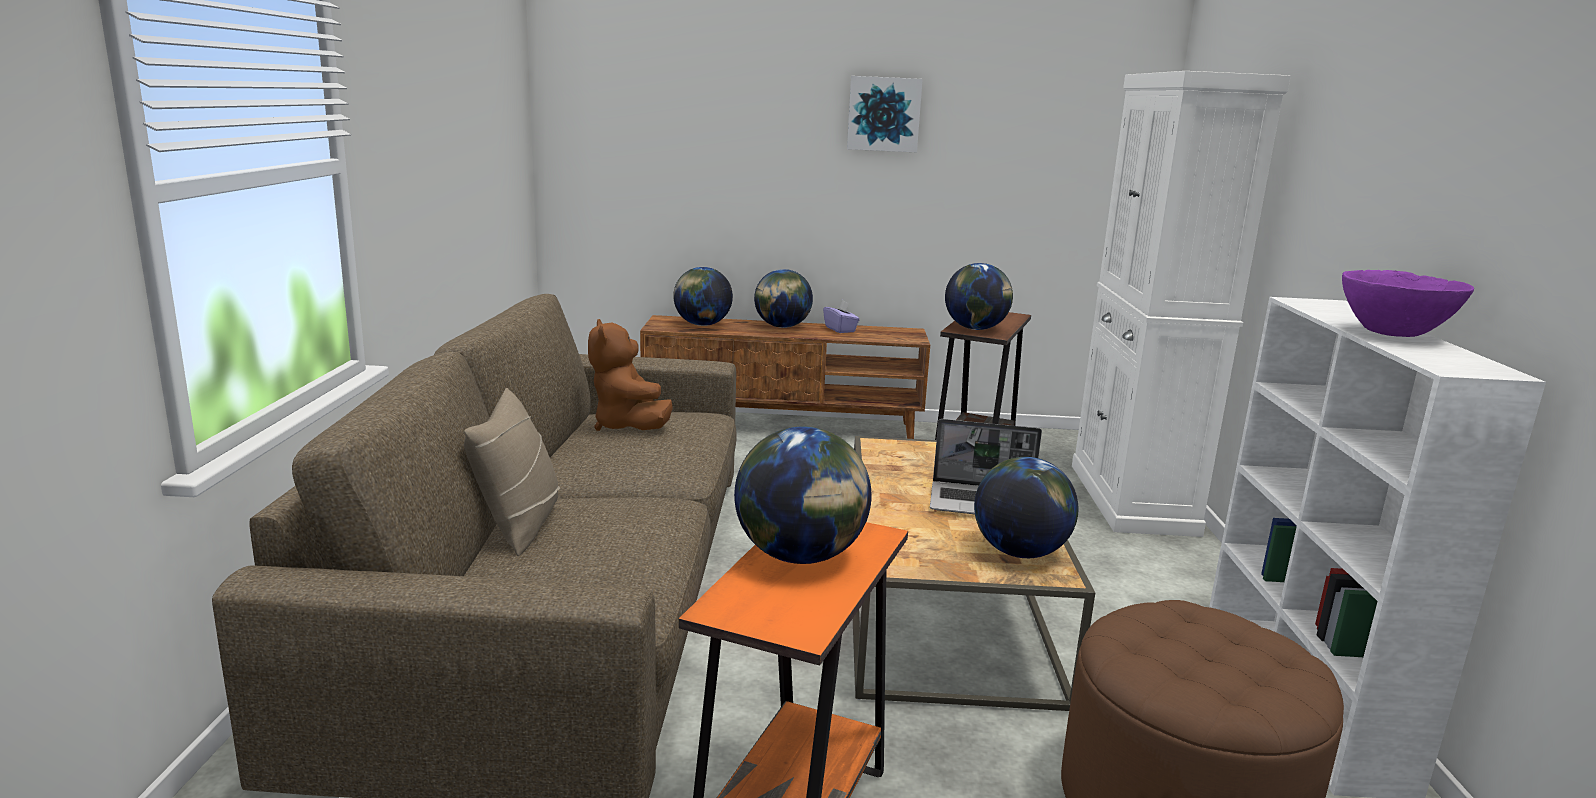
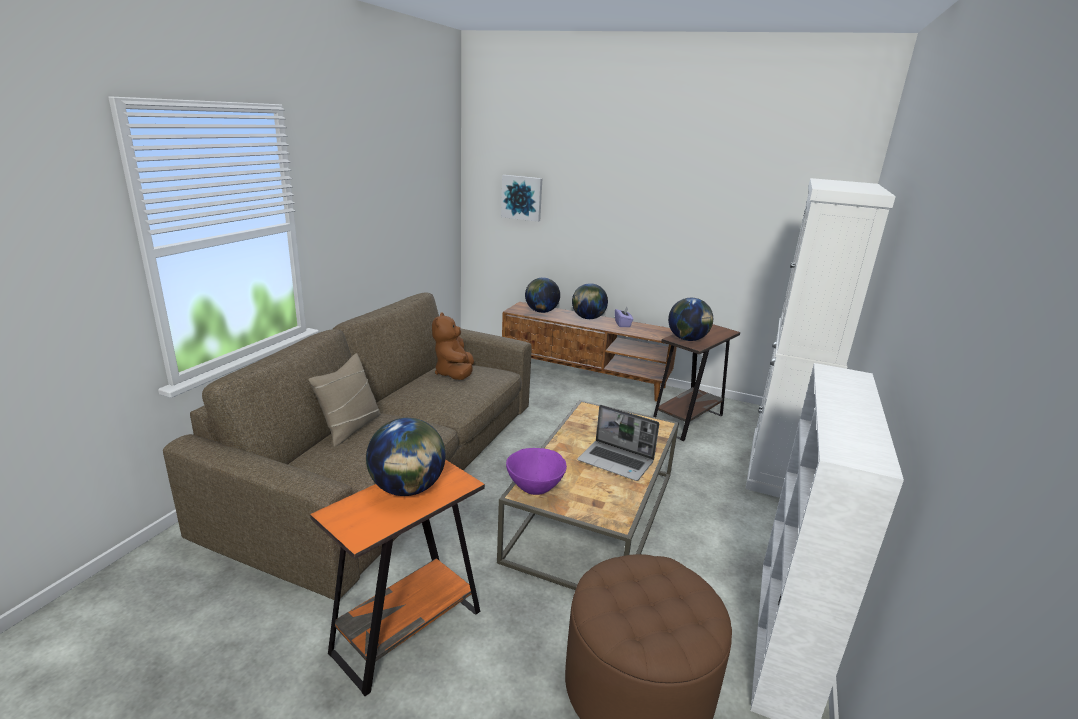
camera: 20 degrees right, 5 degrees up
(883, 114) = (662, 190): picture -> picture (522, 197)
(1019, 552) = (608, 500): globe -> none
(1393, 334) = (852, 413): purple bowl -> purple bowl (535, 489)

